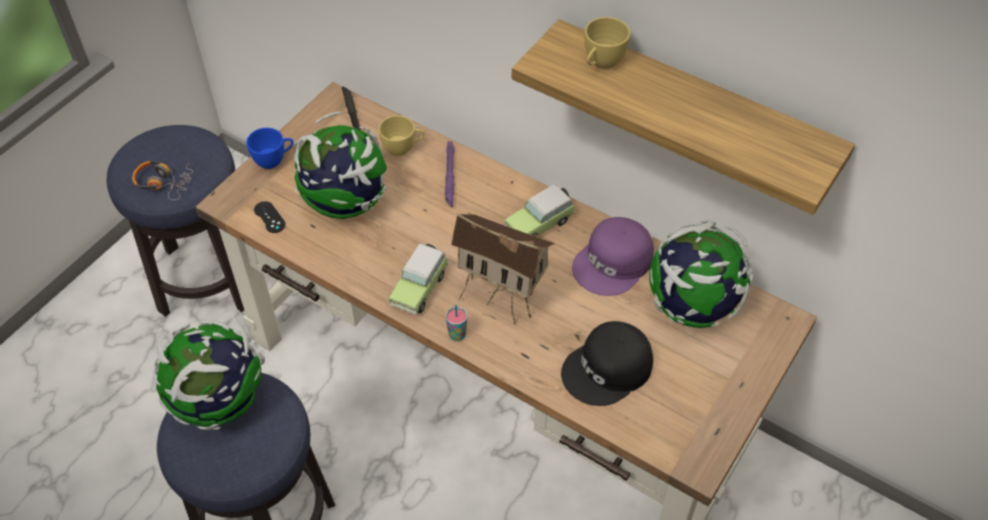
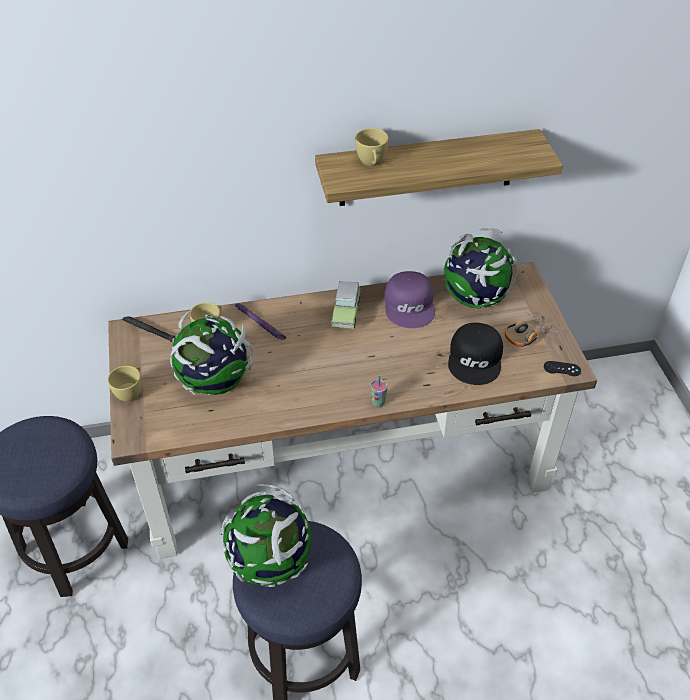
camera: 45 degrees left, 5 degrees down
(164, 183) = (48, 469): headphones -> headphones (527, 335)
(269, 217) = (174, 426): black game controller -> black game controller (562, 369)
(274, 160) = (131, 392): blue cup -> yellow cup
(420, 287) = (323, 394): toy car -> none
(502, 299) = (377, 366): toy house -> none

